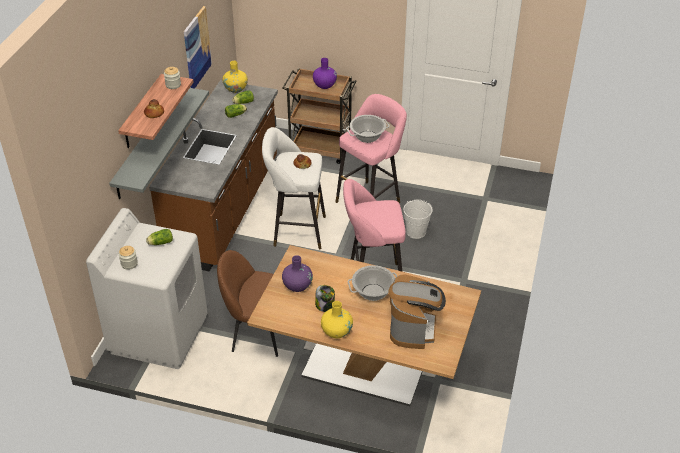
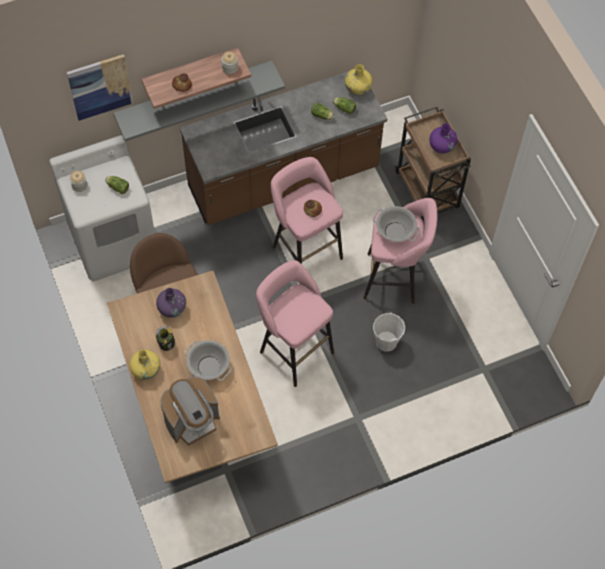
camera: 50 degrees right, 20 degrees up
(197, 48) = (322, 35): picture -> picture (100, 86)
(296, 231) = (305, 249): white stool -> pink stool

